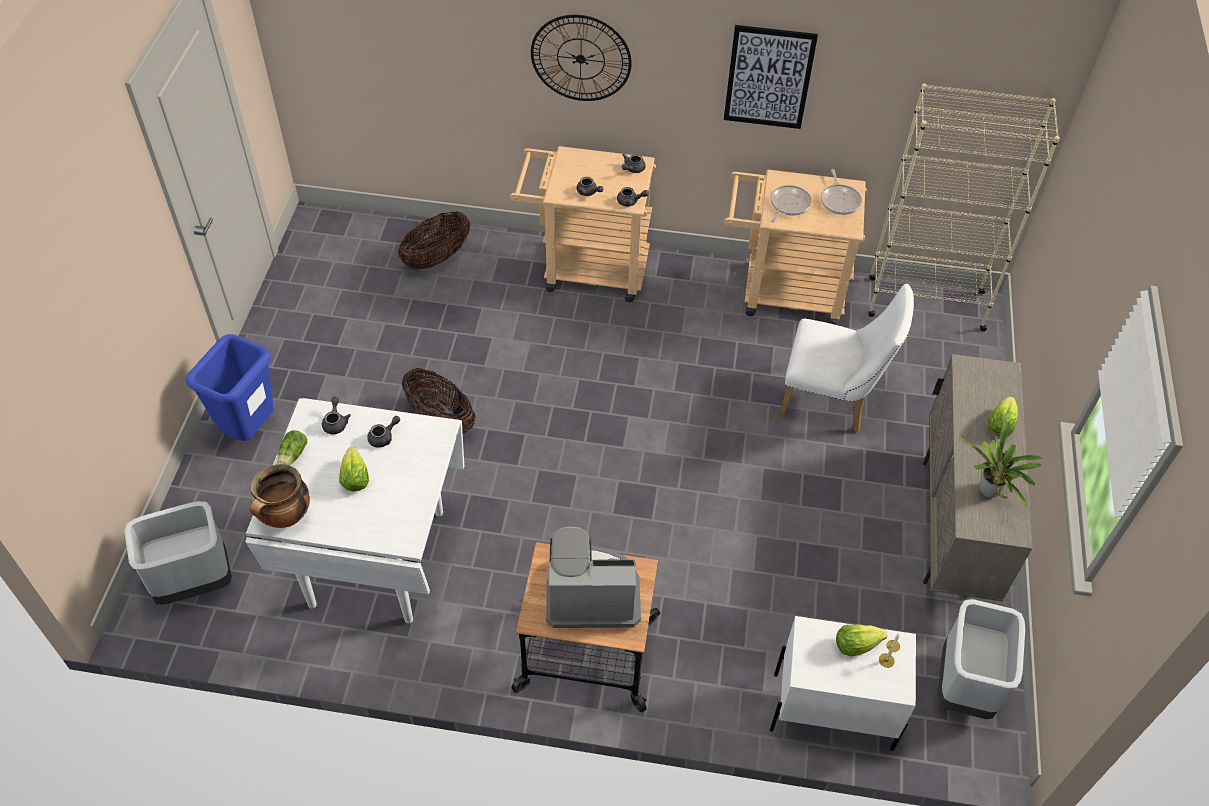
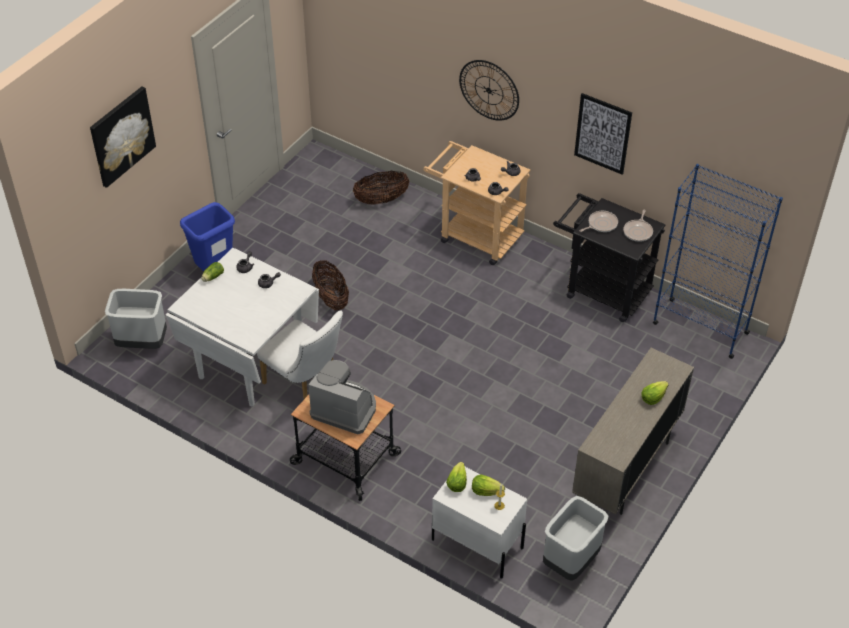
camera: 25 degrees right, 5 degrees down
(70, 279) = (121, 136): none -> picture
(285, 518) = (192, 308): cooking pot -> none
(355, 478) = (240, 300): lettuce -> lettuce (457, 483)
(782, 292) = (601, 290): beige cart -> black cart
(831, 402) = (591, 368): white chair -> white chair (305, 385)
(925, 303) = (700, 328): beige bookcase -> blue bookcase
(989, 493) = (617, 433): potted plant -> none

